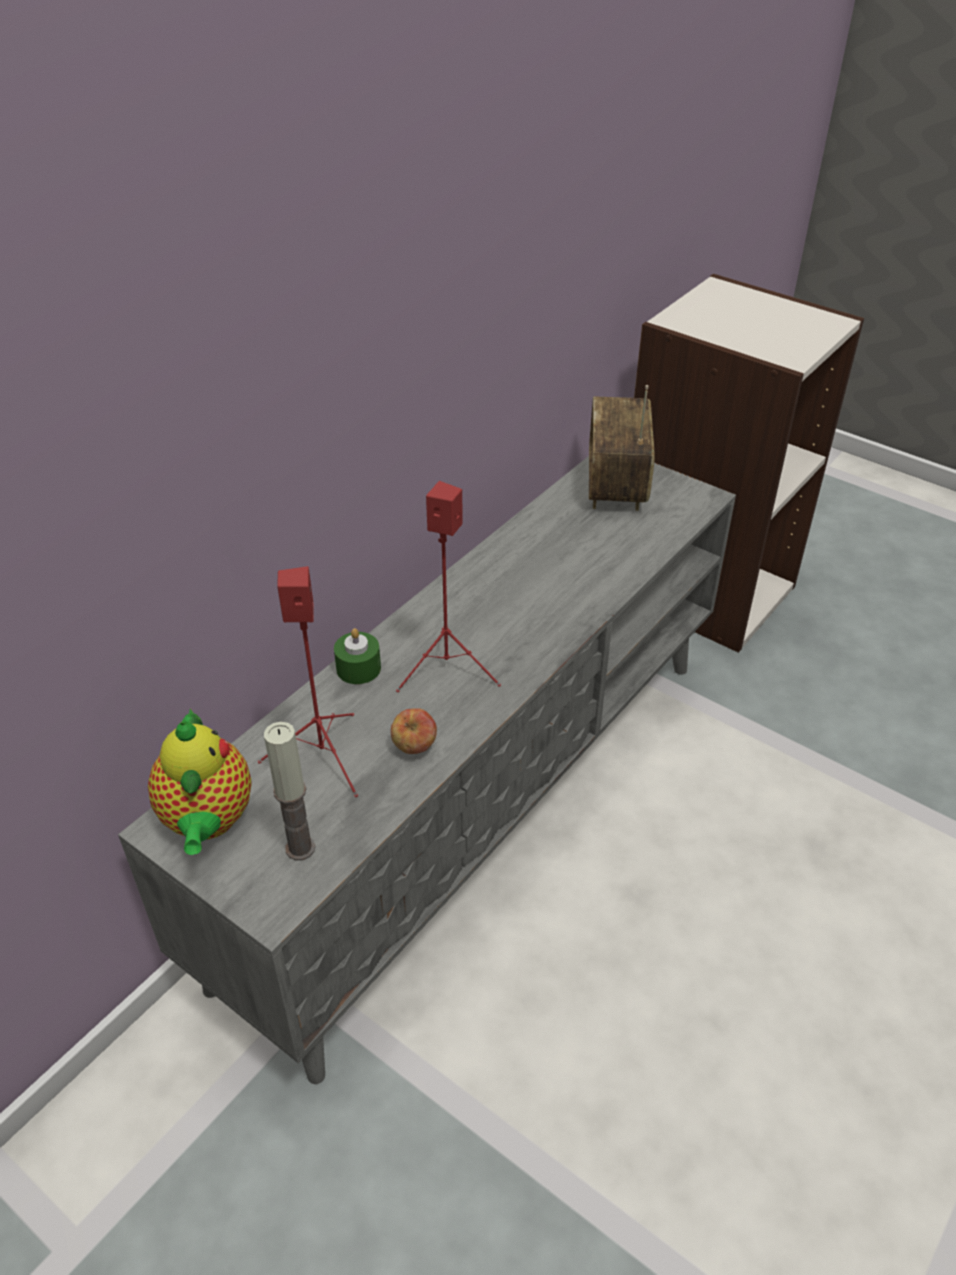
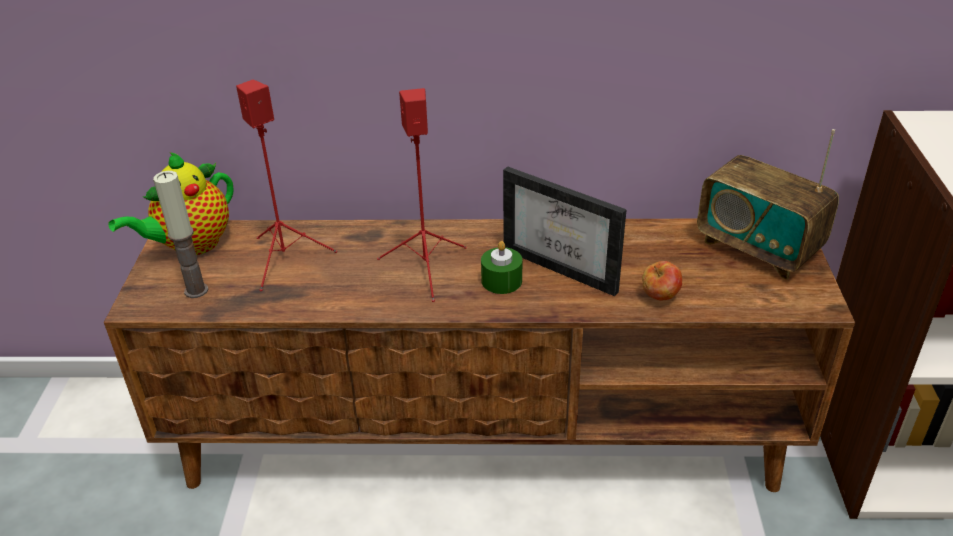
camera: 55 degrees right, 5 degrees down
(358, 668) = (383, 232): green candle -> green candle (501, 281)
(414, 747) = (330, 292): apple -> apple (660, 297)
(477, 806) = (483, 437): grey tv stand -> brown tv stand
(533, 584) = (568, 265): none -> picture frame
(616, 484) = (758, 249): radio -> radio turned 105 degrees counterclockwise

